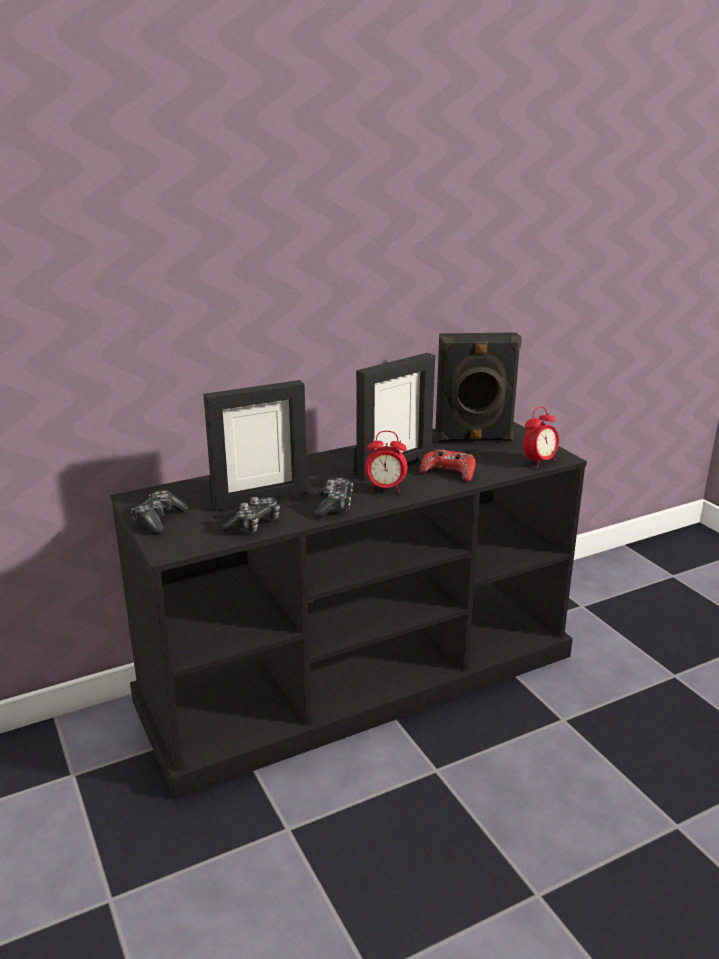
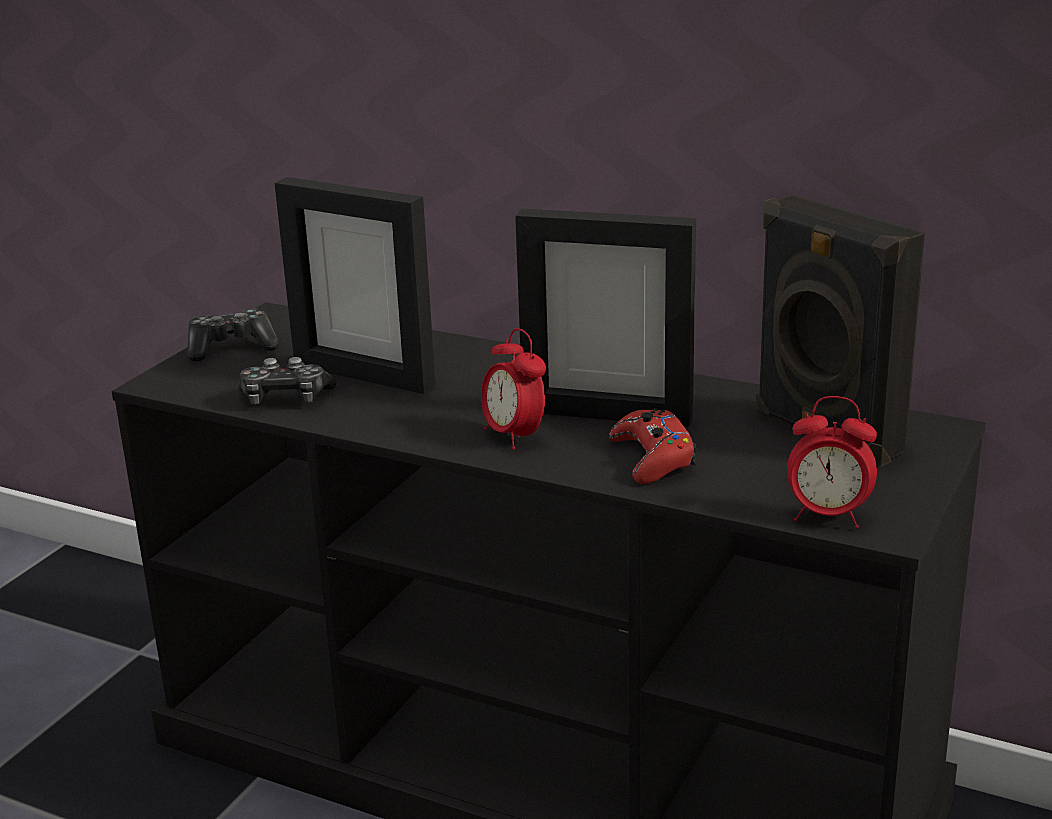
camera: 55 degrees right, 0 degrees up
(334, 505) = (408, 423): game controller -> none

